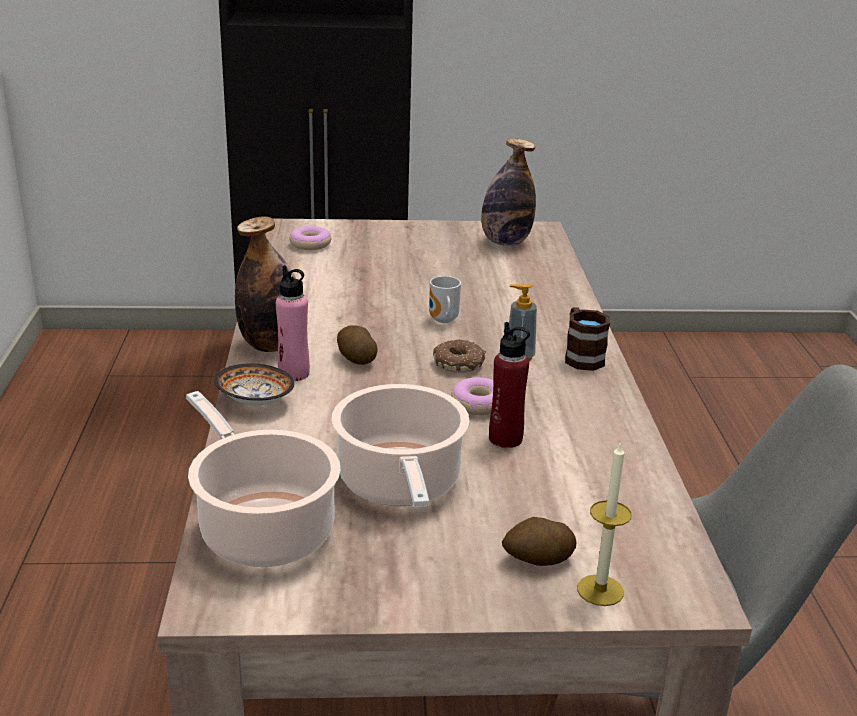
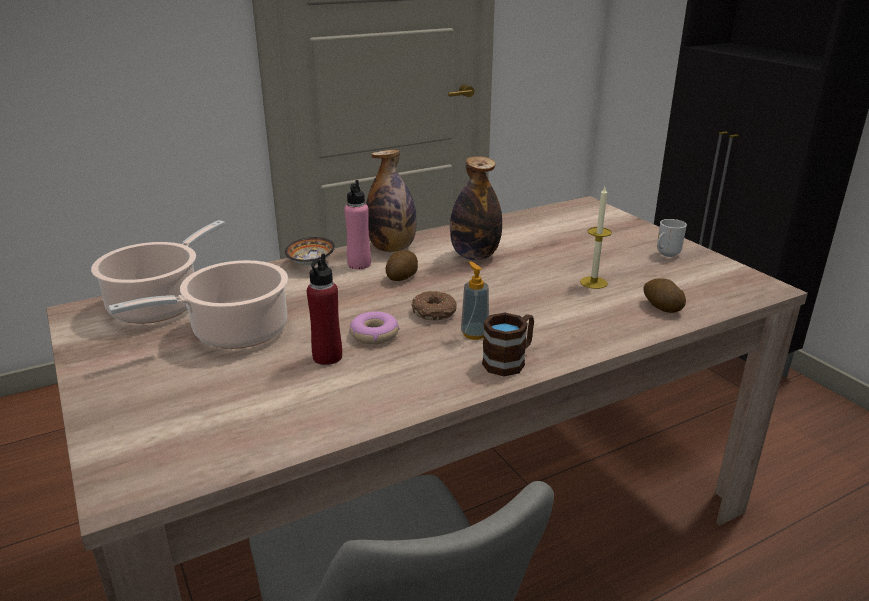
camera: 65 degrees right, 0 degrees up
(310, 244) = (568, 218): donut -> none
(442, 321) = (502, 290): mug -> mug (666, 254)
(505, 242) = (703, 279): bottle -> bottle (474, 256)
(537, 560) = (155, 406): potato -> potato (661, 307)
(600, 590) = (121, 442): candle -> candle (593, 282)

